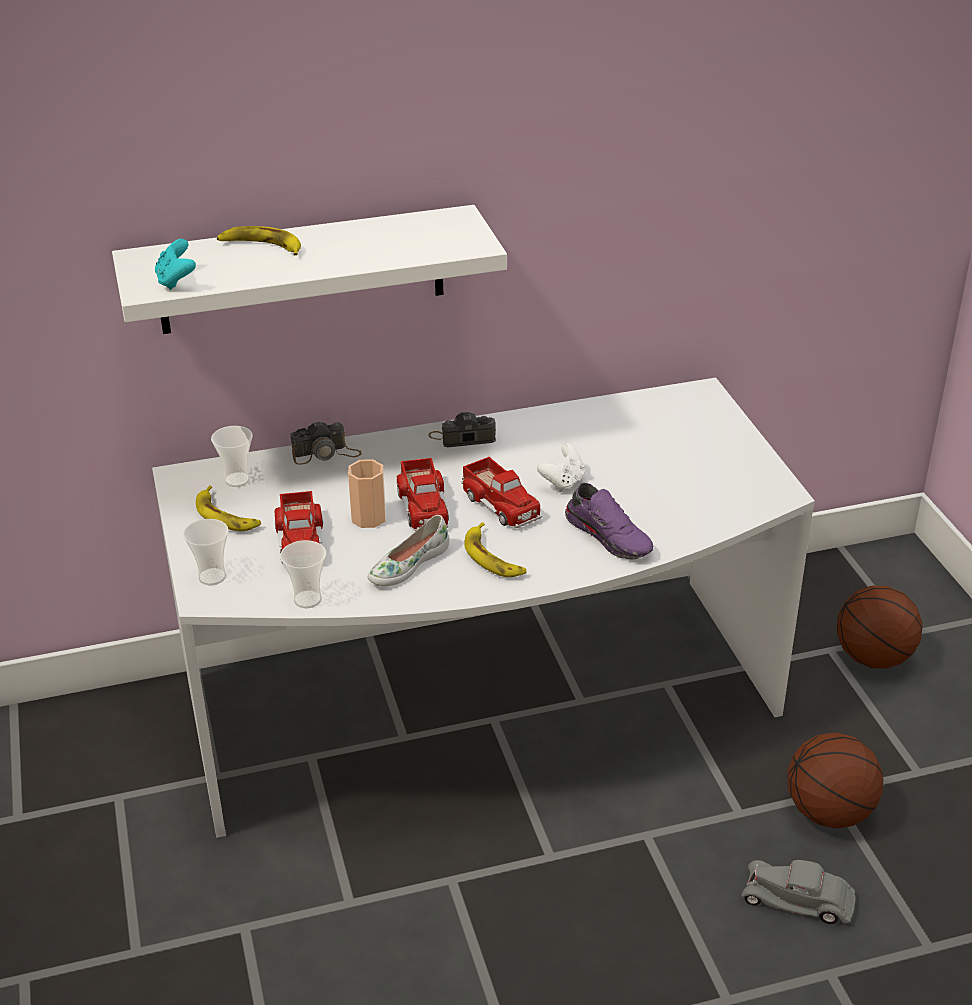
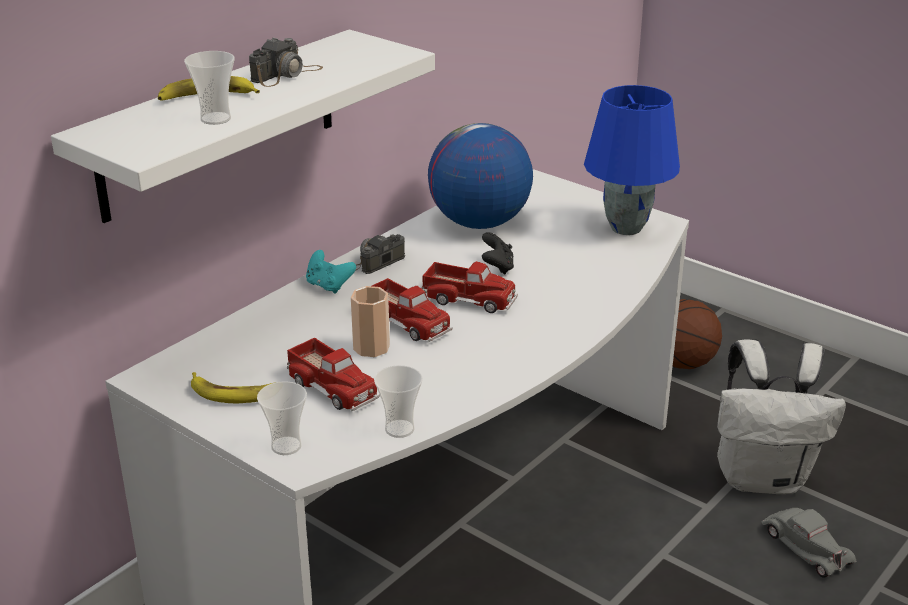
camera: 35 degrees left, 5 degrees down
(176, 281) = (165, 140): turquoise game controller -> turquoise game controller (329, 286)
(237, 480) = (208, 361): cup -> cup (215, 119)
(326, 454) = (268, 313): camera -> camera (286, 74)
(408, 564) = (451, 369): white shoe -> none
(493, 557) = (513, 338): banana -> none
(563, 482) = (497, 267): white game controller -> black game controller
(601, 430) = (479, 223): none -> globe
(610, 536) = (582, 291): purple shoe -> none
(736, 487) = (626, 229): none -> blue table lamp
(798, 898) = (806, 546): grey toy car -> grey toy car turned 105 degrees counterclockwise
(830, 811) = (763, 477): basketball -> white backpack

